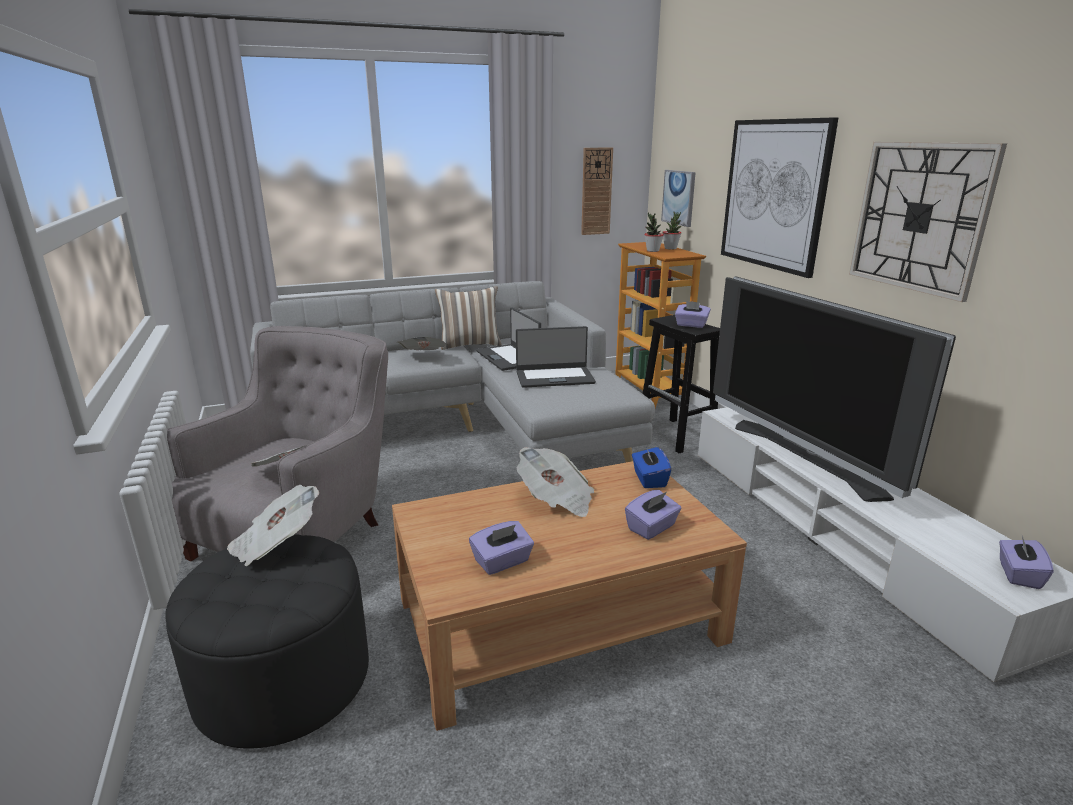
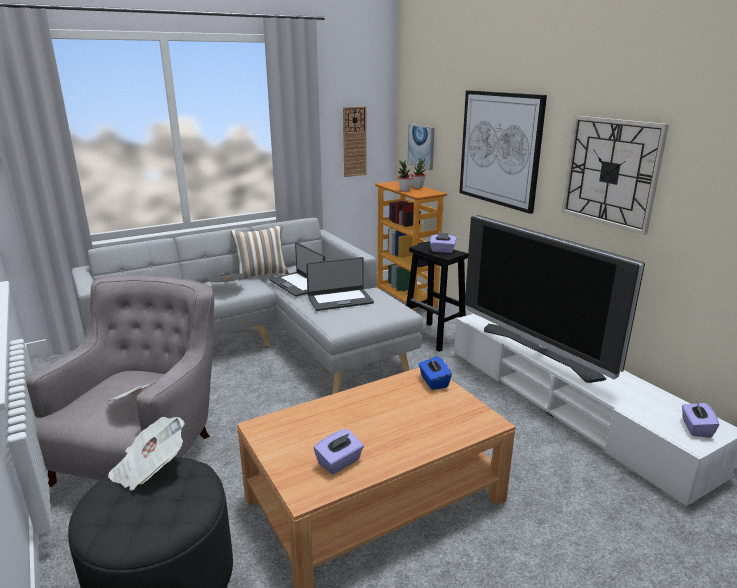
camera: 10 degrees left, 0 degrees up
(556, 500) = (367, 406): newspaper -> none
(652, 528) = (445, 422): purple tissue box -> none

